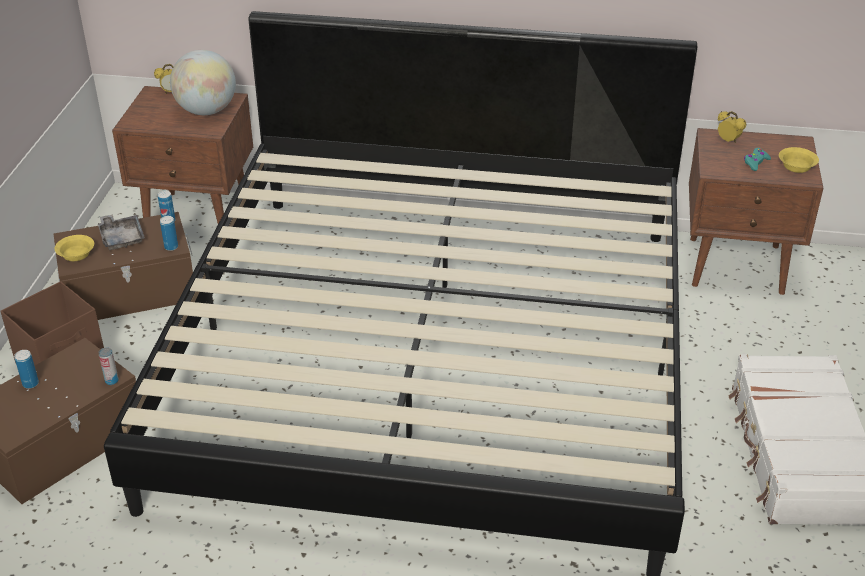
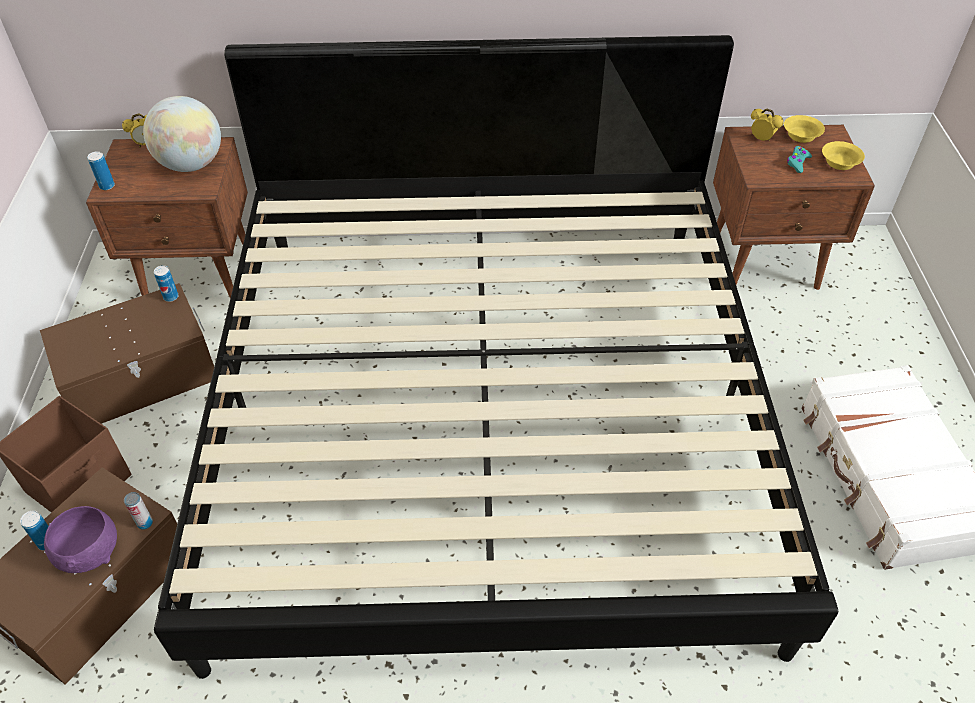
camera: 10 degrees left, 10 degrees up
(64, 395) = (91, 553): none -> purple bowl
(75, 255) = (71, 356): yellow bowl -> yellow bowl (801, 136)
(121, 238) = (121, 326): grey tray -> none
(171, 247) = (180, 330): can -> can (107, 186)

